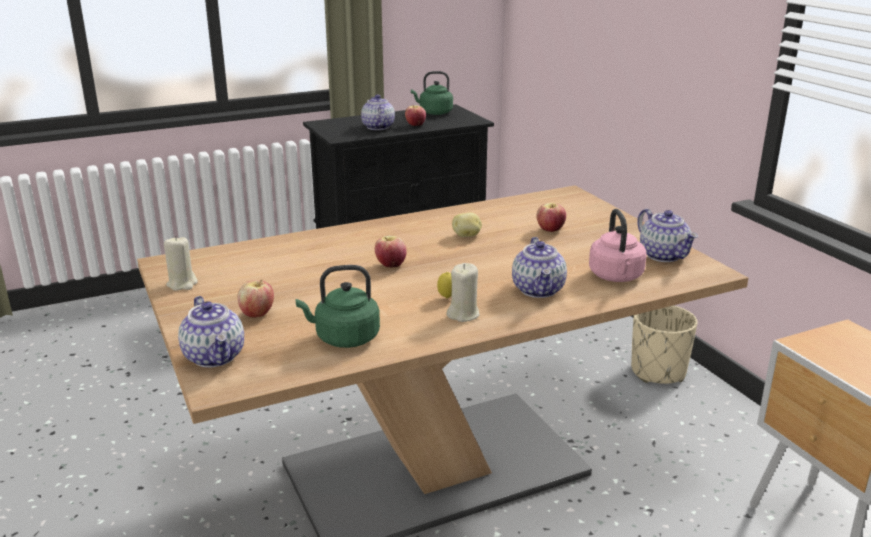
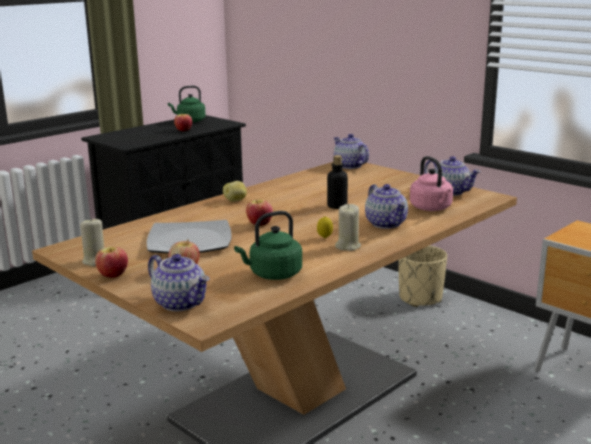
camera: 20 degrees left, 5 degrees down
(298, 275) = (190, 241): none -> plate
(377, 127) = (152, 135): teapot -> teapot (349, 166)
(467, 236) = (298, 198): potato -> potato (235, 200)
(502, 254) = (337, 206): none -> bottle
(550, 230) = (356, 187): apple -> apple (113, 276)

